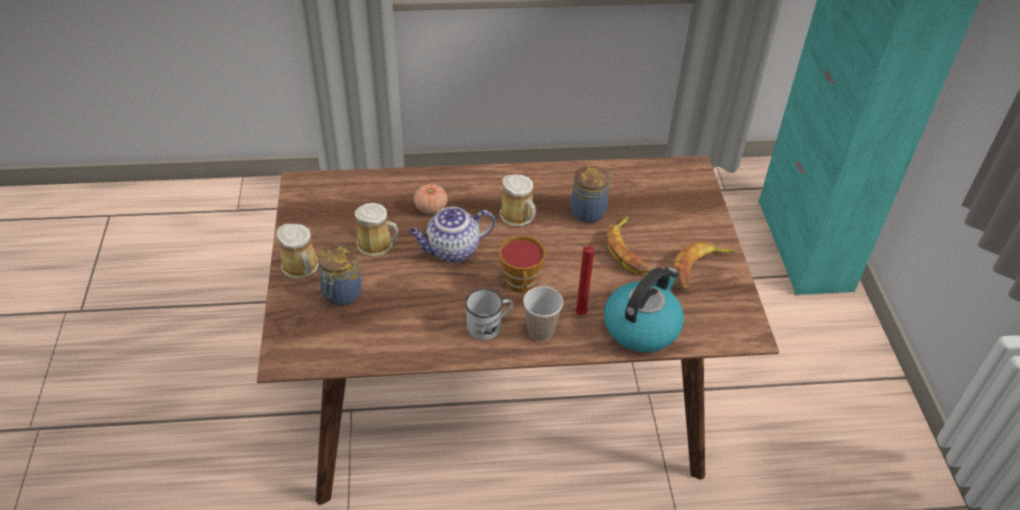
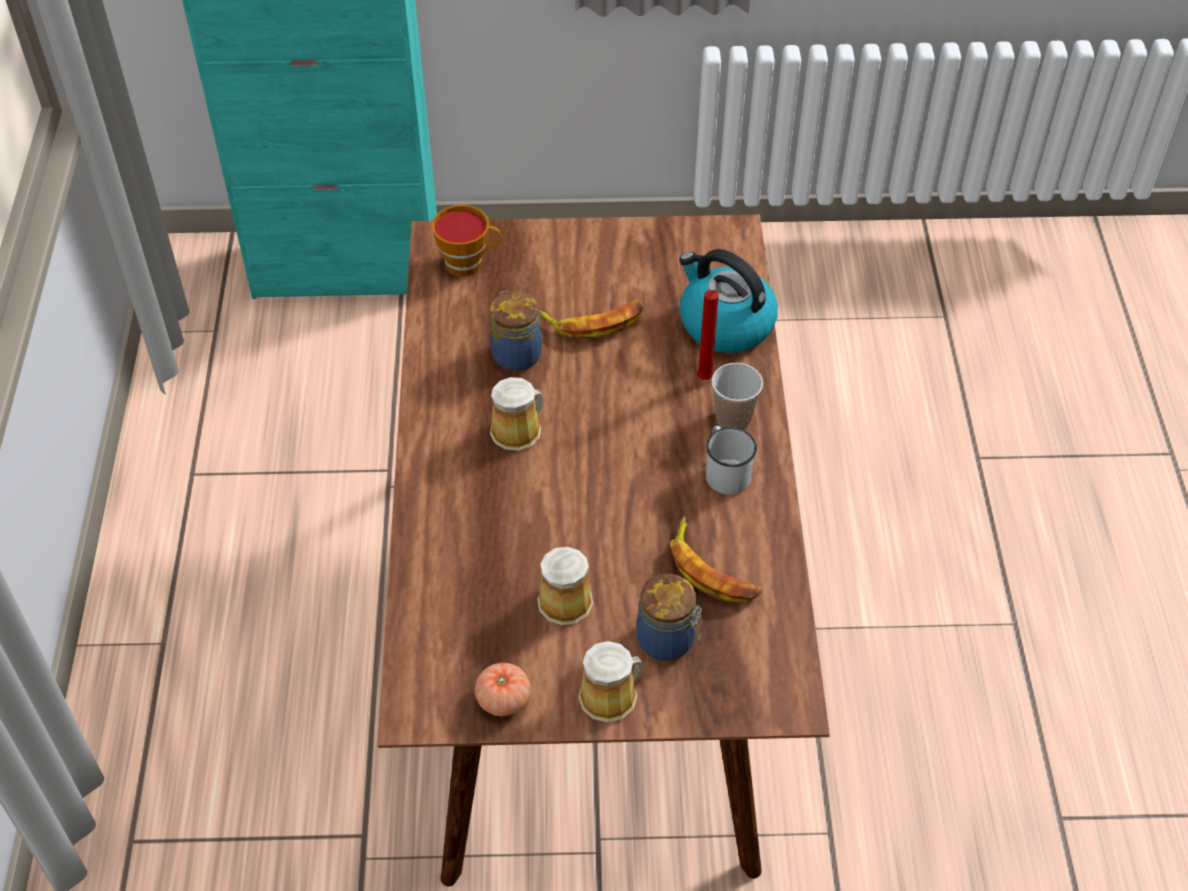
camera: 85 degrees left, 5 degrees up
(431, 207) = (490, 533): tomato -> tomato (503, 699)
(452, 250) = (584, 509): teapot -> none
(521, 285) = (653, 434): cup -> cup (468, 263)
(698, 269) = (630, 261): banana -> banana (712, 570)

